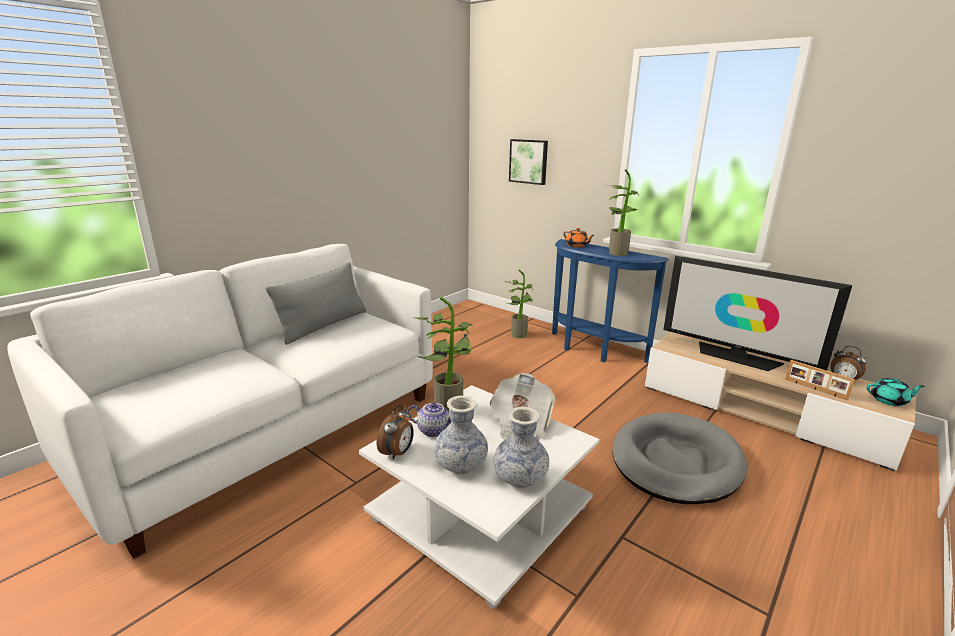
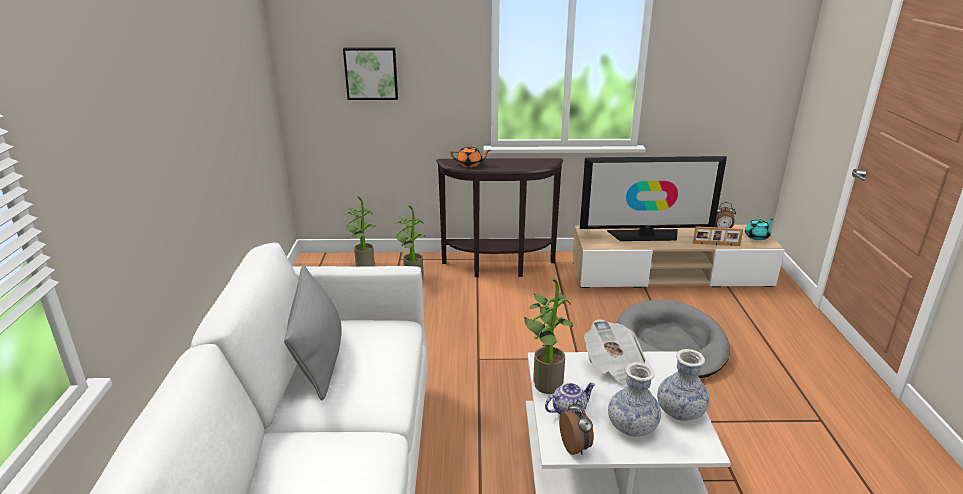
camera: 40 degrees left, 5 degrees up
(592, 351) = (499, 268): blue console table -> brown console table
(616, 253) = (517, 164): potted plant -> potted plant (363, 266)

